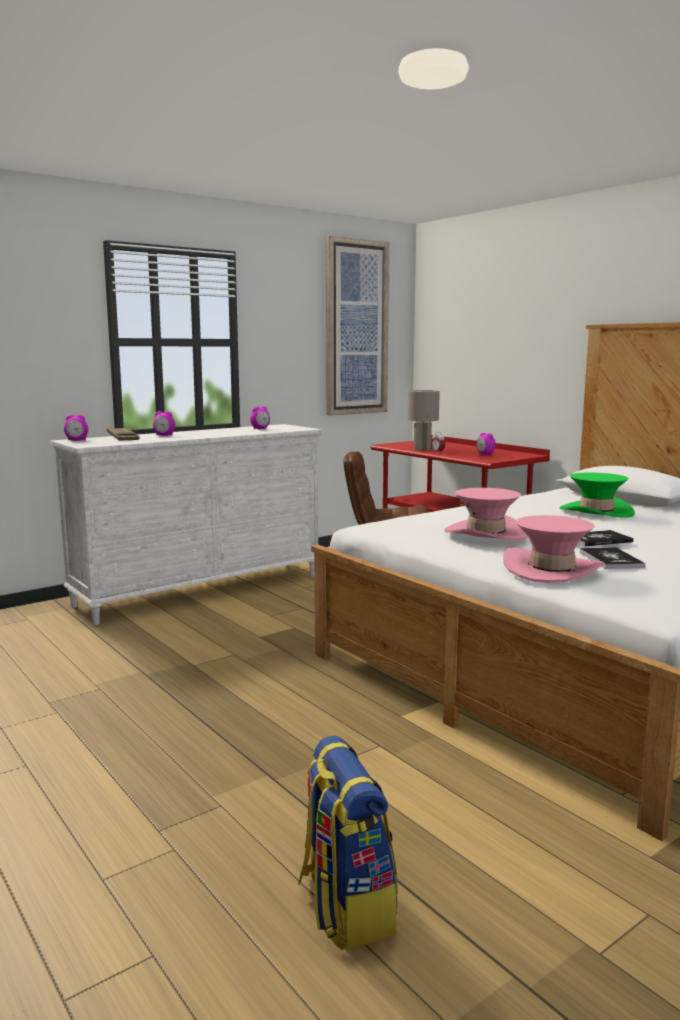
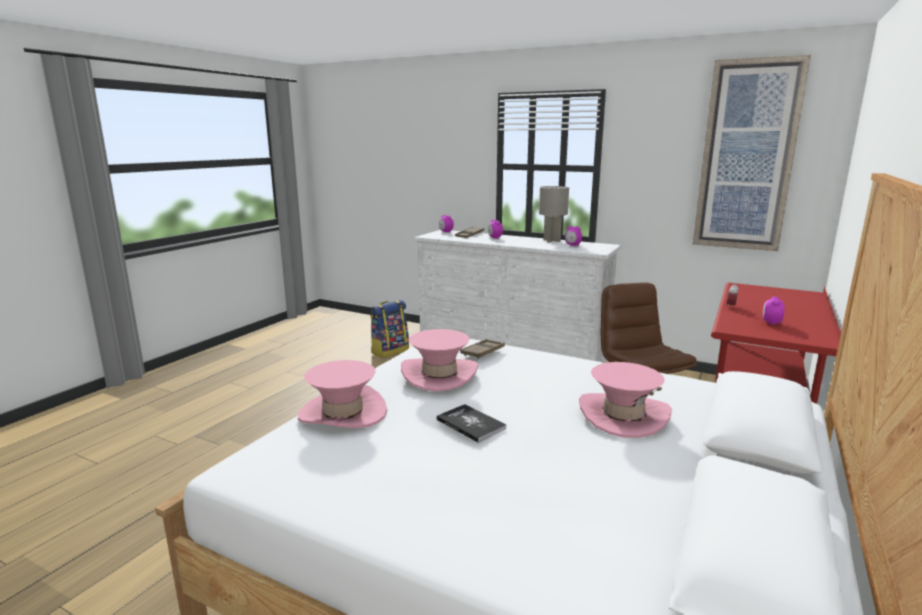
camera: 65 degrees right, 5 degrees up
(345, 906) = (123, 503): backpack -> backpack (390, 351)
(422, 449) = (742, 299): grey table lamp -> grey table lamp (552, 240)
(438, 517) = (483, 352): none -> brown tray
(596, 511) = (623, 415): green hat -> pink hat
(611, 560) = (398, 436): book -> none

